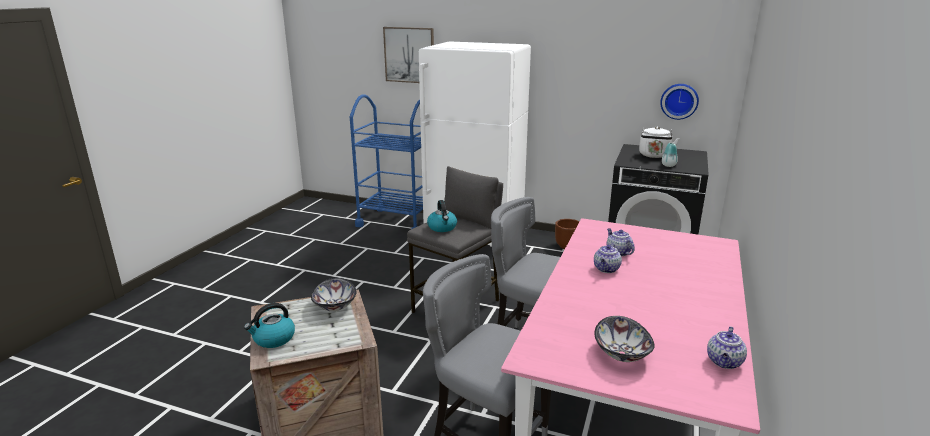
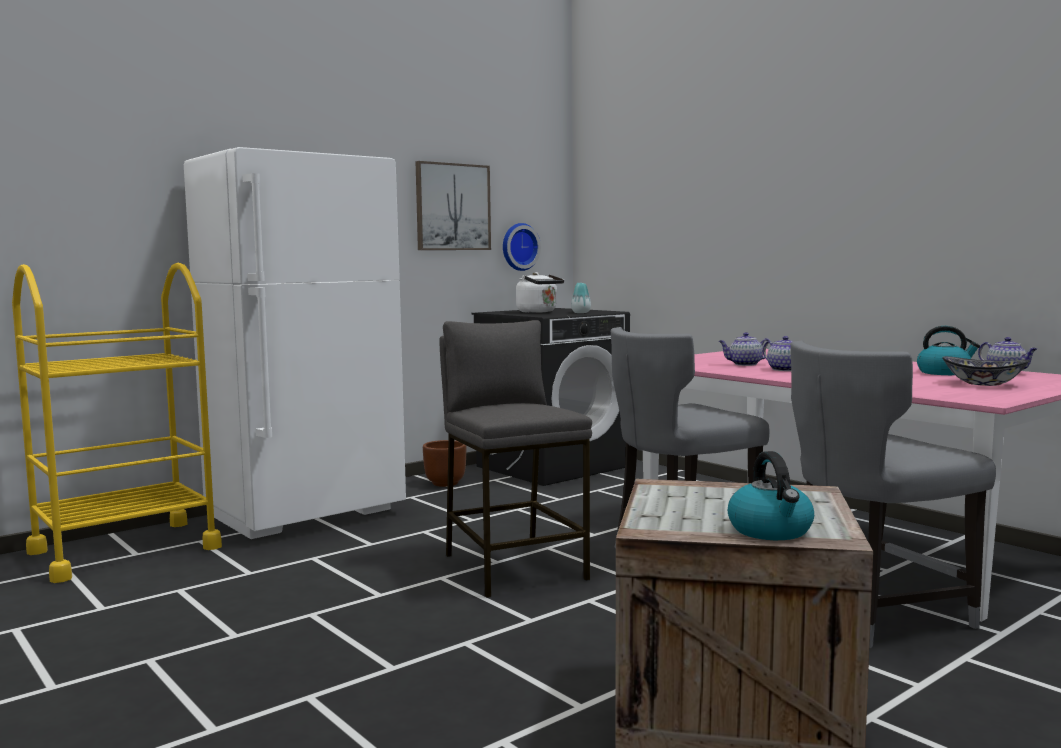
camera: 60 degrees left, 15 degrees down
(334, 306) = (682, 493): bowl -> none
(397, 221) = (125, 550): blue cart -> yellow cart
(409, 55) = (93, 186): picture -> picture (452, 207)
(442, 227) = (516, 410): kettle -> kettle (944, 372)

